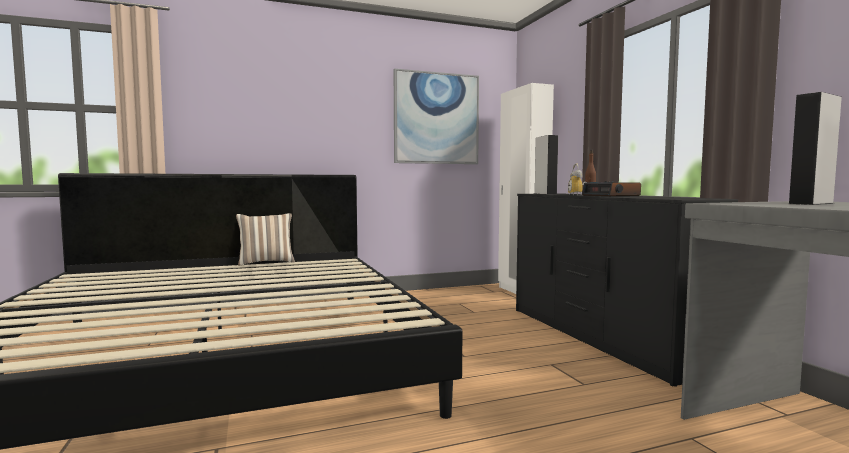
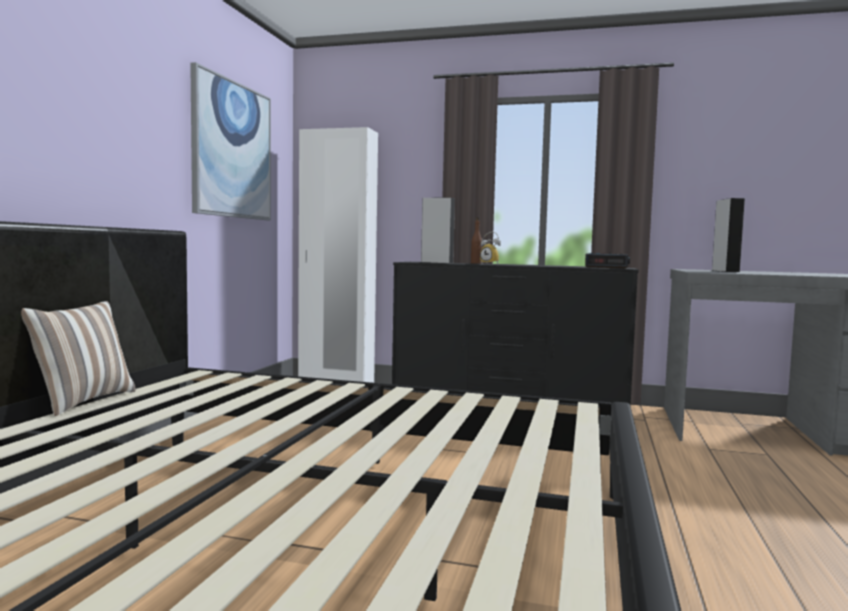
camera: 55 degrees left, 0 degrees up
(611, 196) = (528, 265): alarm clock -> alarm clock (606, 267)

